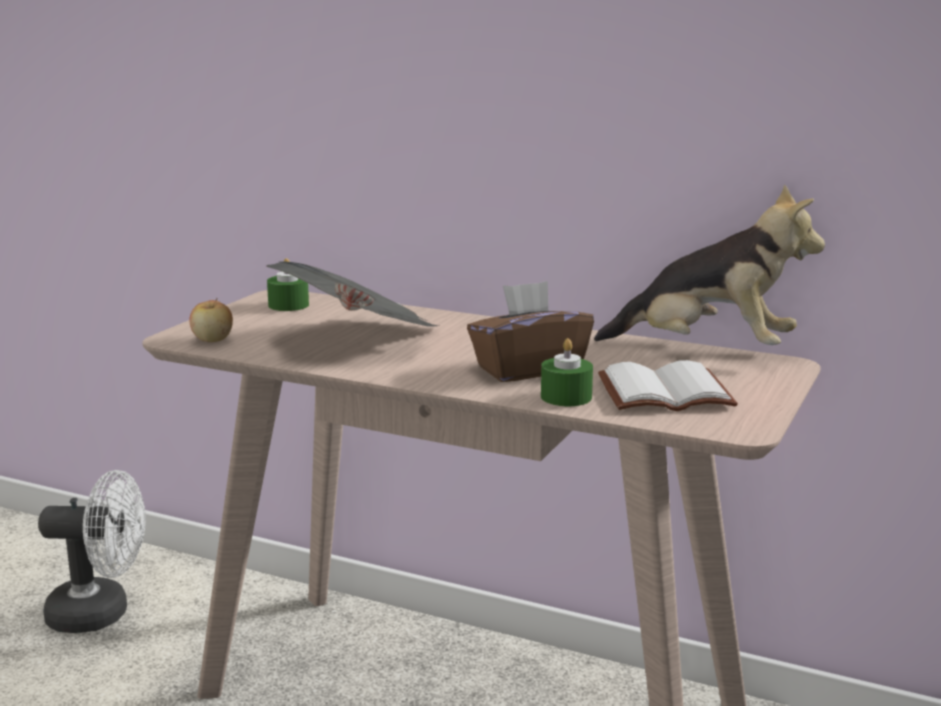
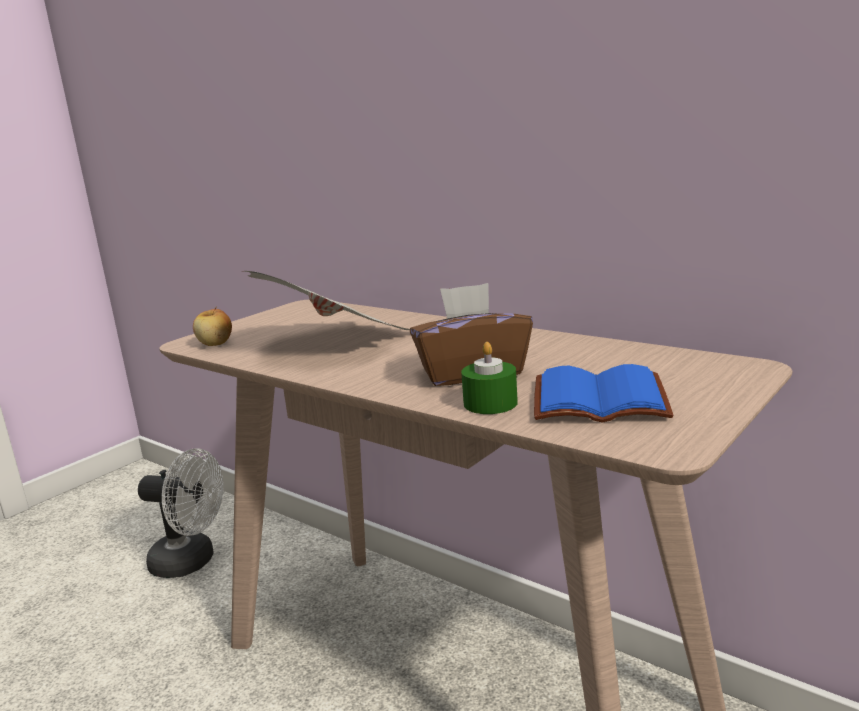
camera: 15 degrees right, 0 degrees up
(288, 305) = (305, 313): green candle -> none
(666, 392) = (601, 399): white book -> blue book
(708, 350) = (669, 352): plush toy -> none

